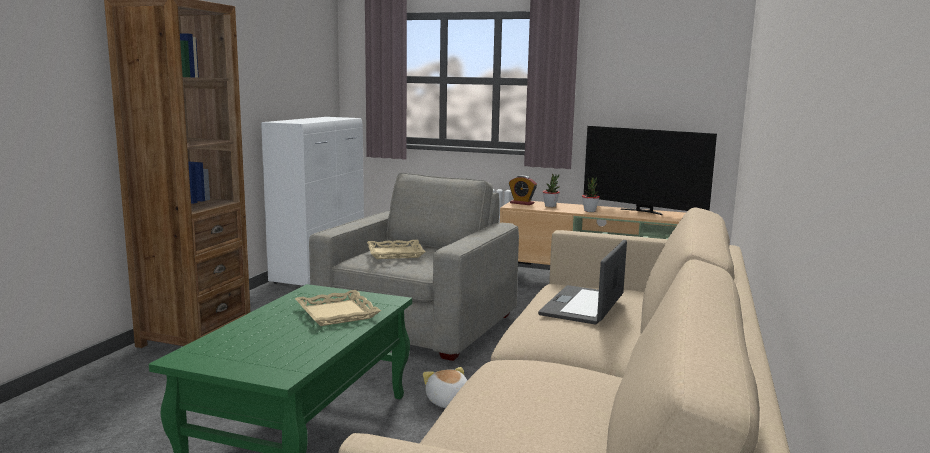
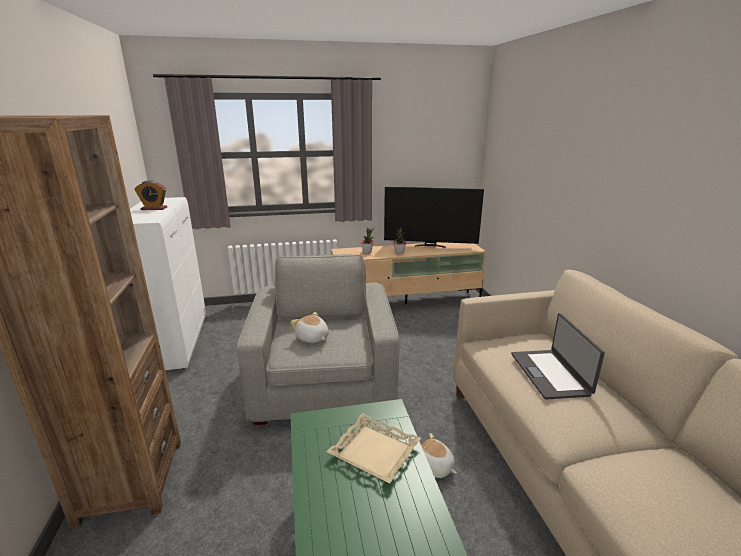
camera: 30 degrees left, 10 degrees up
(395, 253) = (312, 338): beige tray -> plush toy
(522, 203) = (344, 253): alarm clock -> alarm clock (154, 208)

